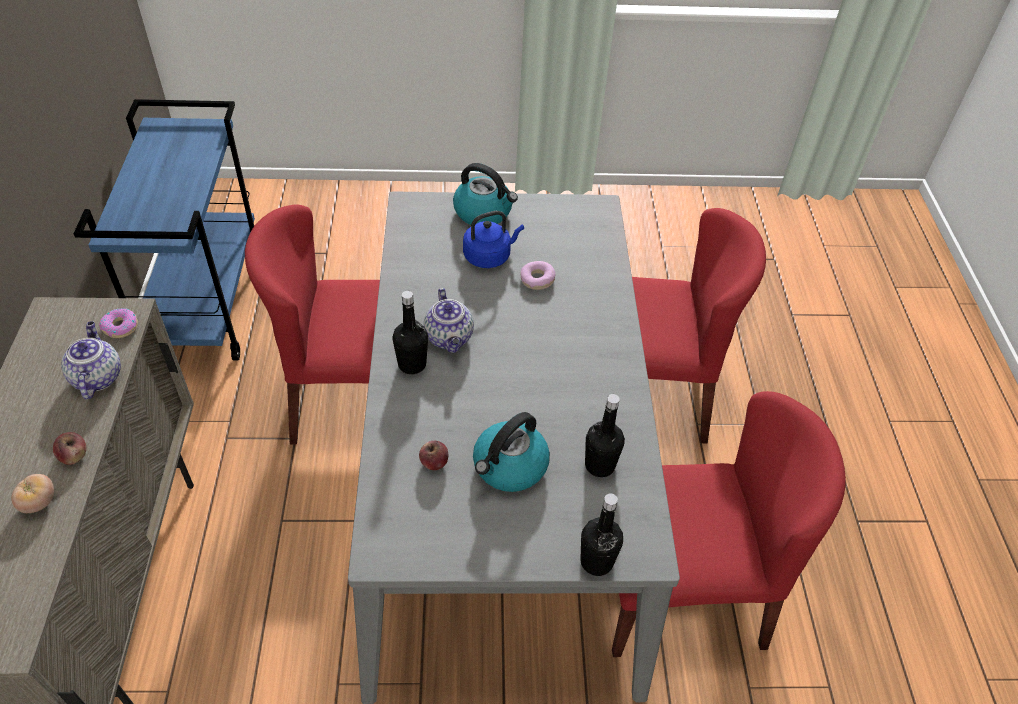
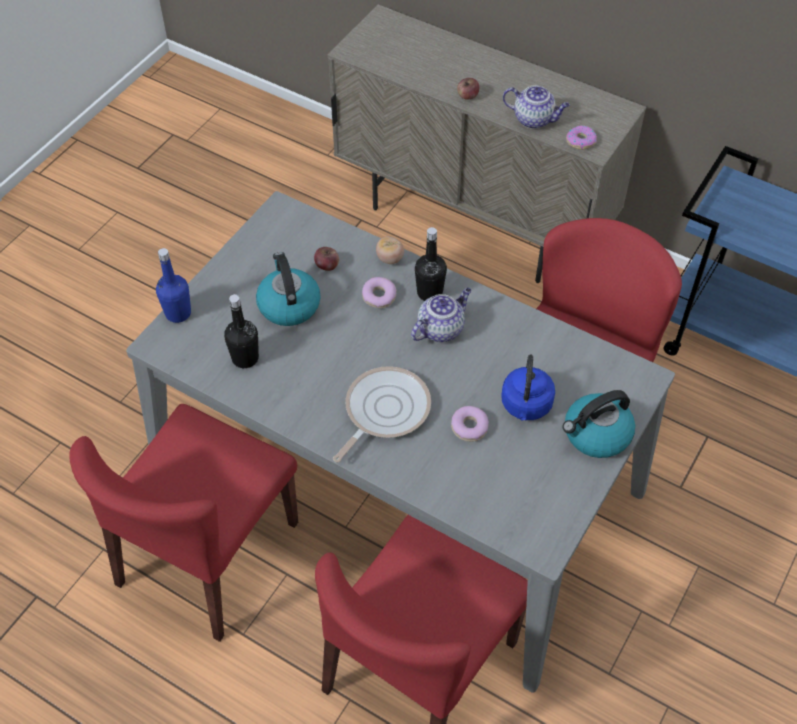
camera: 125 degrees right, 5 degrees up
(39, 503) = (440, 76): tomato -> tomato (390, 258)
(444, 399) = (379, 296): none -> donut
(450, 338) = (441, 328): teapot -> teapot turned 120 degrees clockwise
(568, 336) = (383, 411): none -> frying pan
(596, 561) = (178, 313): black bottle -> blue bottle

